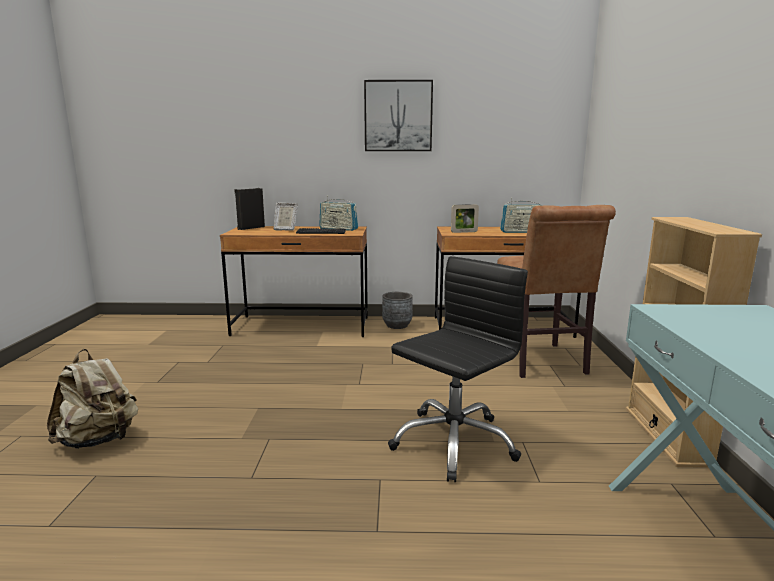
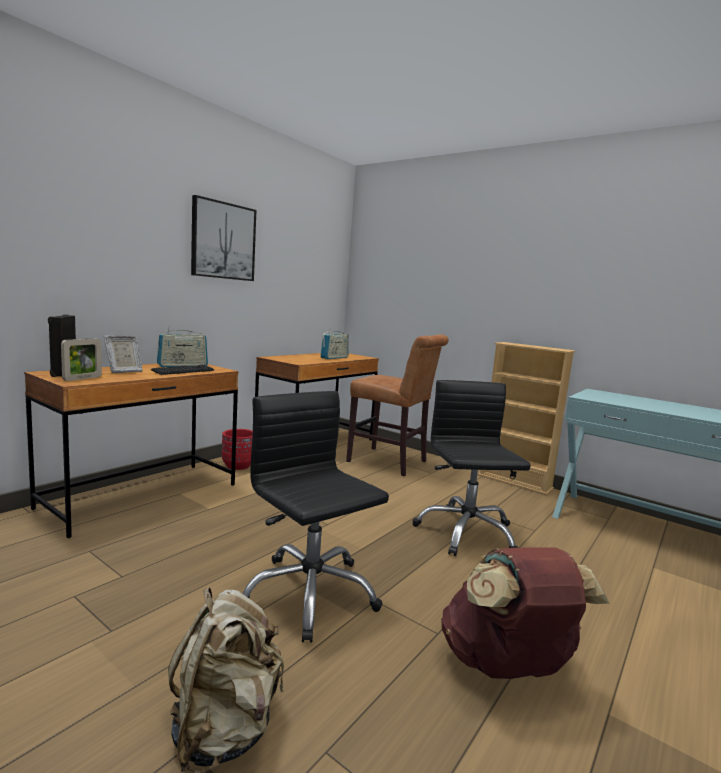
camera: 55 degrees left, 5 degrees down
(234, 523) = (507, 667): none -> brown backpack
(250, 414) = (309, 593): none -> black office chair
(397, 325) = (238, 465): grey planter -> red planter
(464, 232) = (301, 360): picture frame -> picture frame (82, 378)

